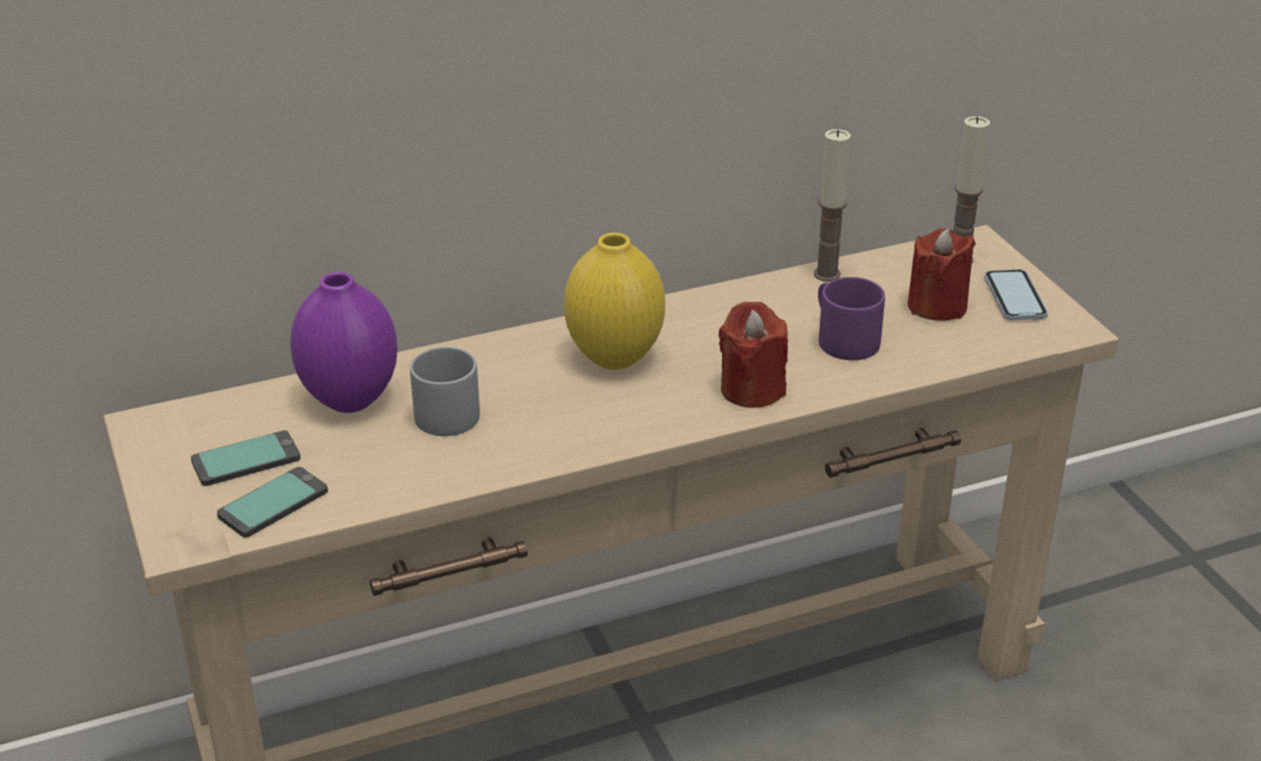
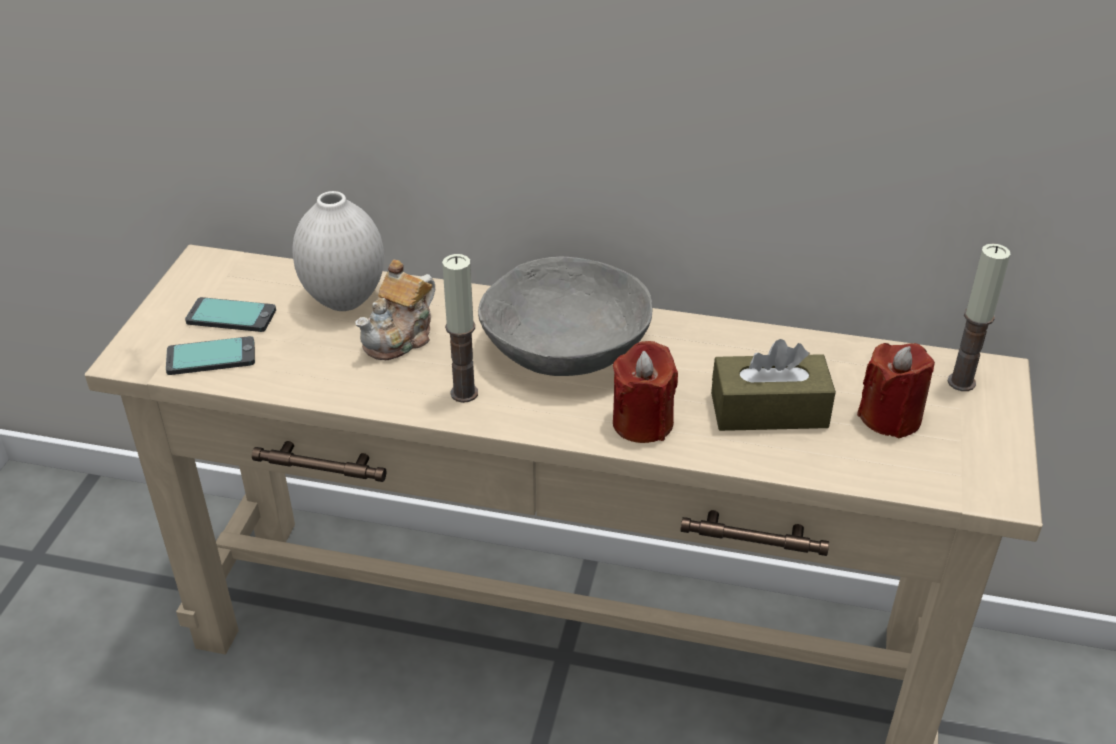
camera: 35 degrees right, 5 degrees up
(351, 400) = (345, 300): purple vase -> white vase
(450, 410) = (400, 338): grey mug -> teapot
(616, 357) = (566, 348): yellow vase -> grey bowl
(827, 274) = (821, 346): candle -> candle (464, 393)
(841, 338) = (769, 410): purple mug -> brown tissue box
(1015, 297) = (976, 440): phone -> none

